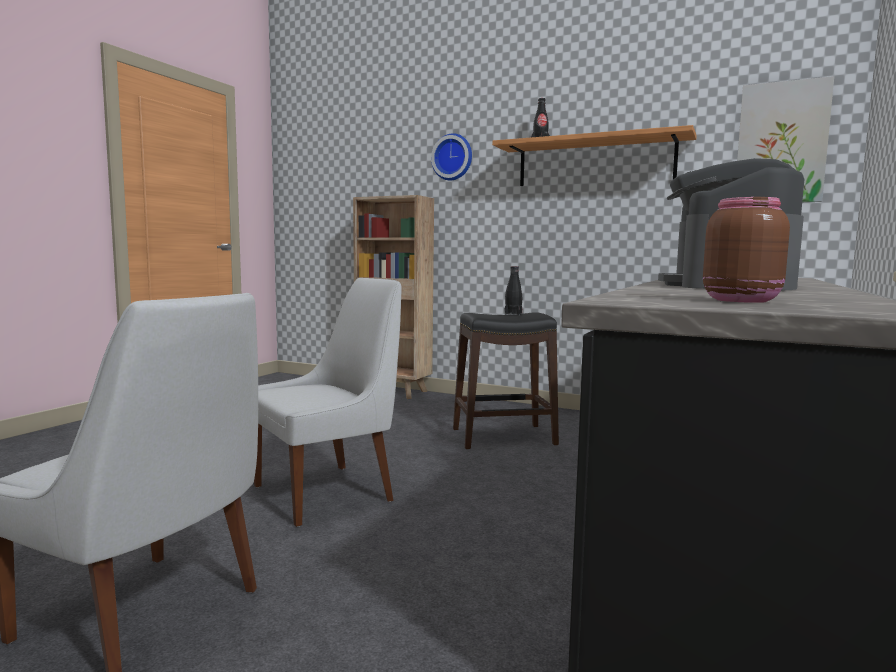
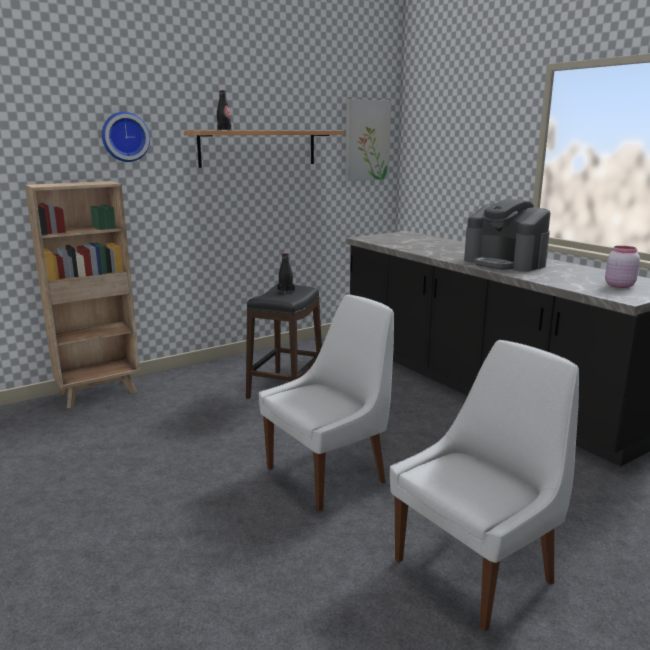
camera: 60 degrees left, 10 degrees up
(328, 492) = (329, 474): white chair -> white chair turned 60 degrees clockwise
(741, 300) = (618, 285): brown jar -> pink jar

